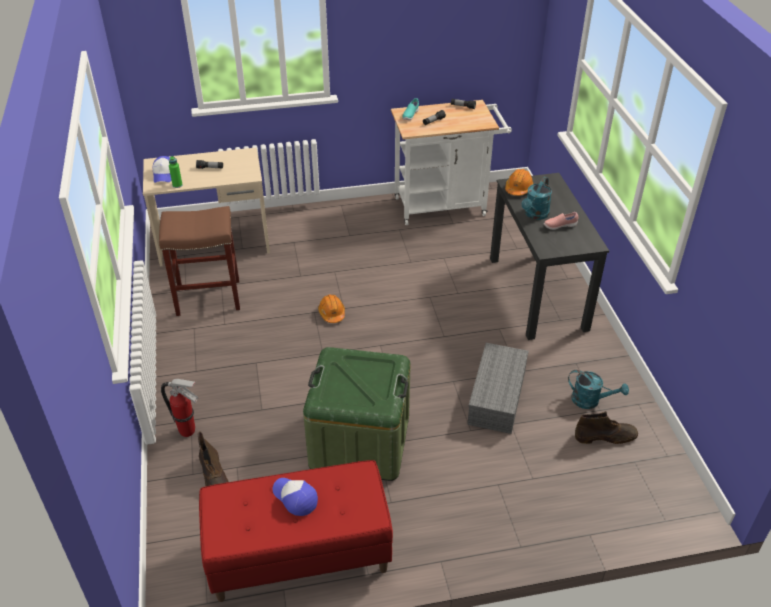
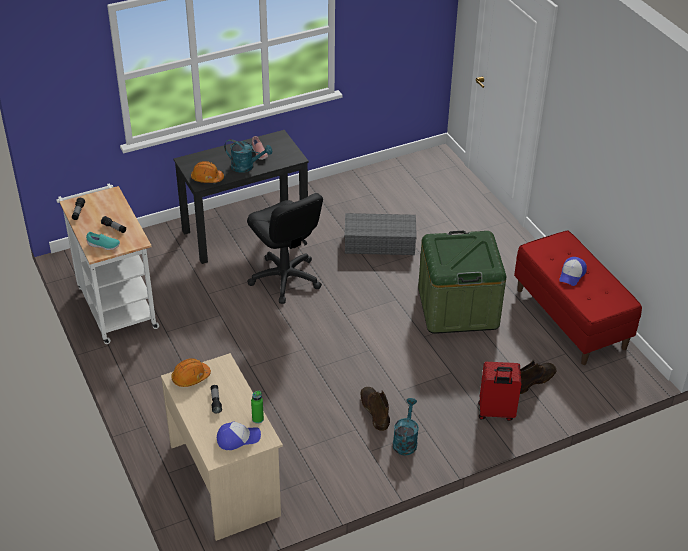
camera: 105 degrees left, 0 degrees up
(188, 431) = (496, 412): fire extinguisher -> red suitcase
(207, 298) = (321, 455): brown stool -> none
(332, 313) = (314, 355): orange hard hat -> orange hard hat (190, 377)
(451, 310) = (285, 279): none -> black office chair
(590, 401) = (364, 198): turquoise watering can -> turquoise watering can (405, 441)
(606, 436) = (396, 190): brown boot -> brown boot (374, 410)

